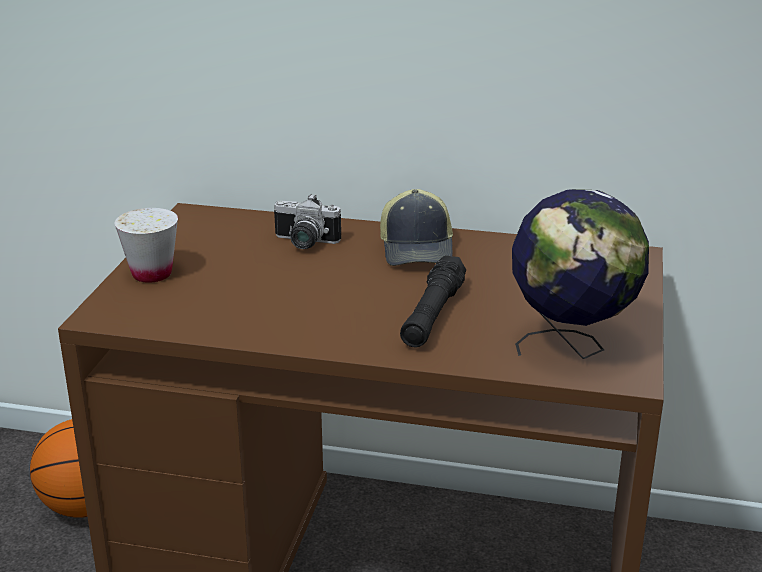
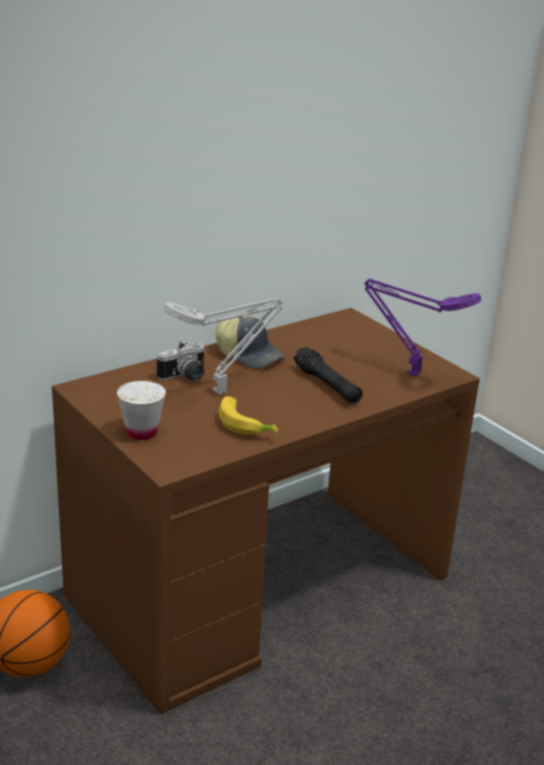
camera: 50 degrees left, 0 degrees up
(256, 313) = (246, 425): none -> banana
(308, 271) = (223, 391): none -> grey table lamp
(571, 348) = (410, 372): globe -> purple table lamp

